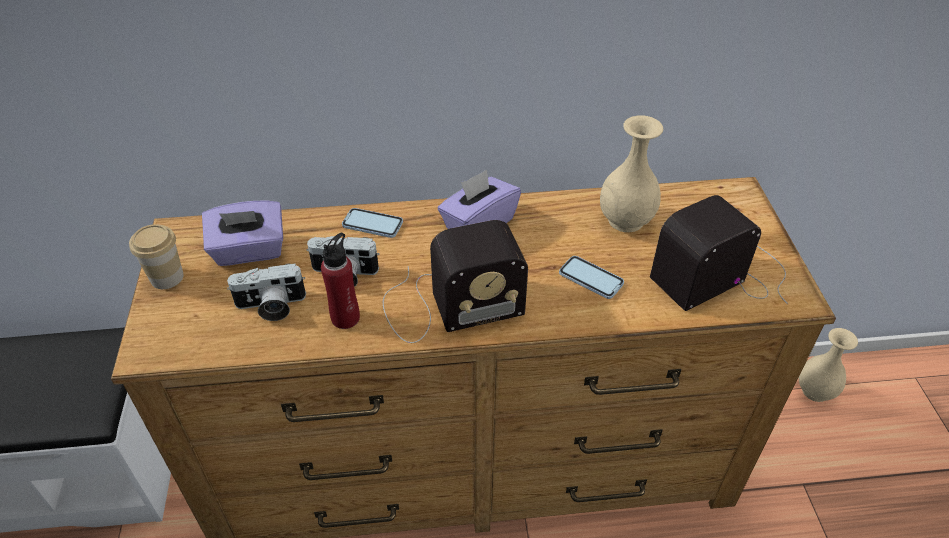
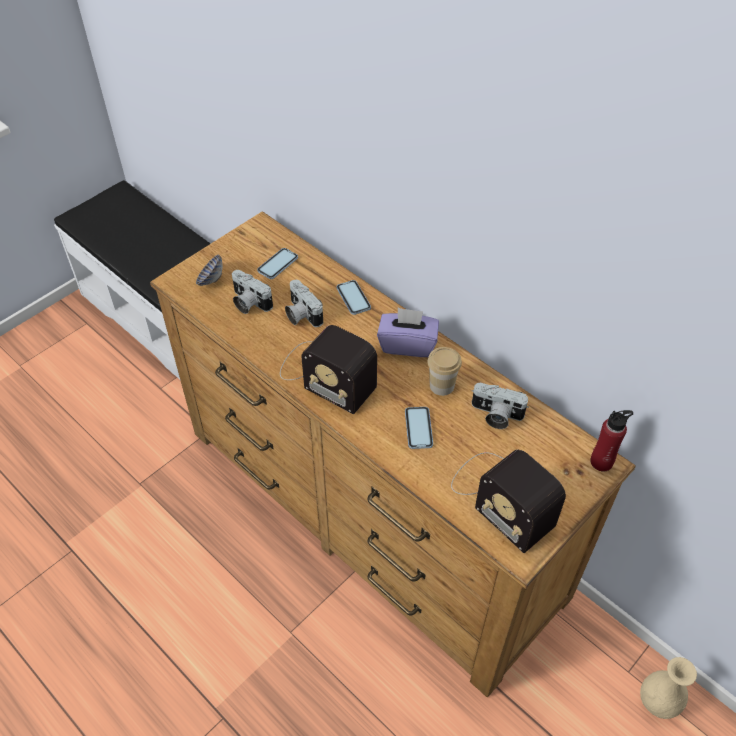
camera: 50 degrees right, 5 degrees up
(167, 277) = (227, 249): cup -> cup (442, 385)
(192, 319) = (211, 280): none -> bowl
(249, 251) = (278, 264): purple tissue box -> phone
(345, 318) = (271, 338): red bottle -> red bottle (601, 462)
(626, 220) = (495, 415): beige vase -> camera
(723, 273) = (500, 497): radio -> radio turned 150 degrees counterclockwise

